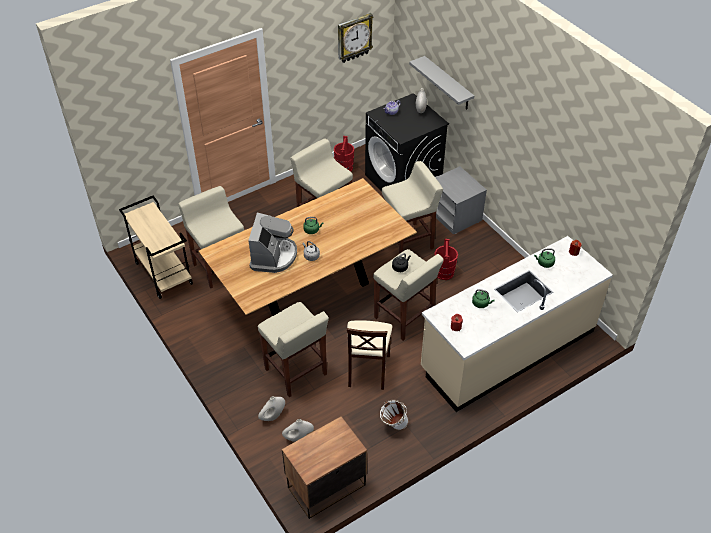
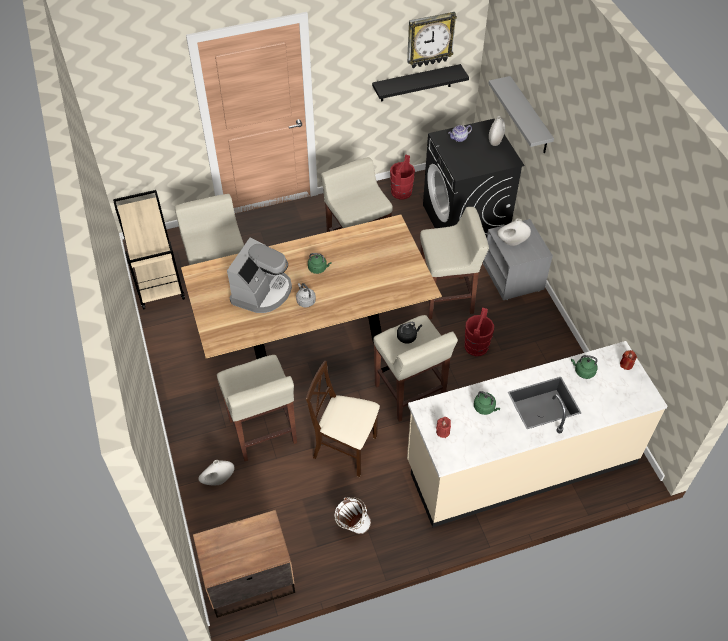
camera: 15 degrees right, 5 degrees up
(298, 438) = (238, 514): white vase -> white vase (512, 242)
(346, 75) = (416, 83): none -> black shelf
(367, 370) = (345, 448): beige chair -> beige chair turned 90 degrees clockwise

